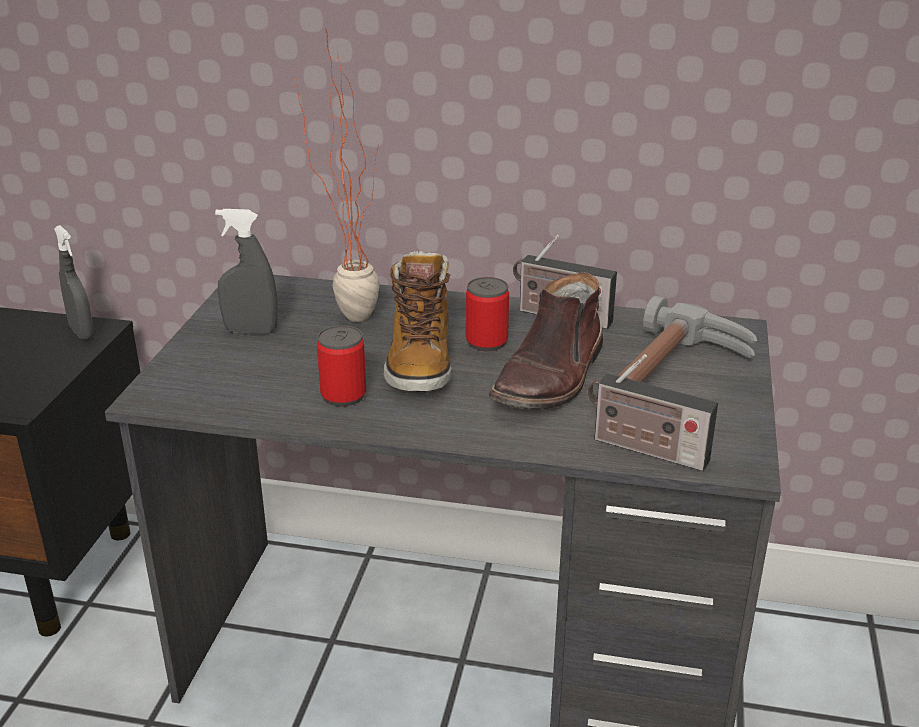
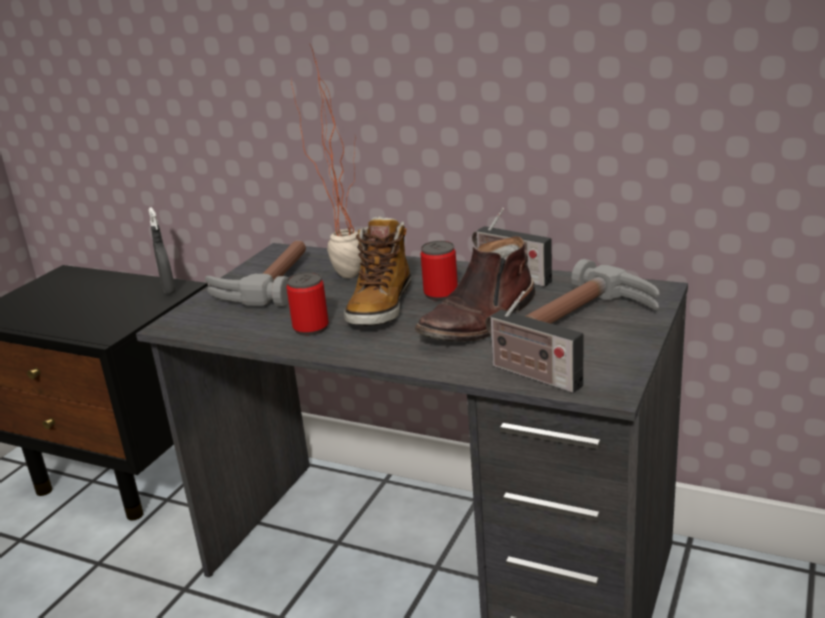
camera: 15 degrees right, 5 degrees down
(251, 331) = (265, 283): grey spray bottle -> hammer

